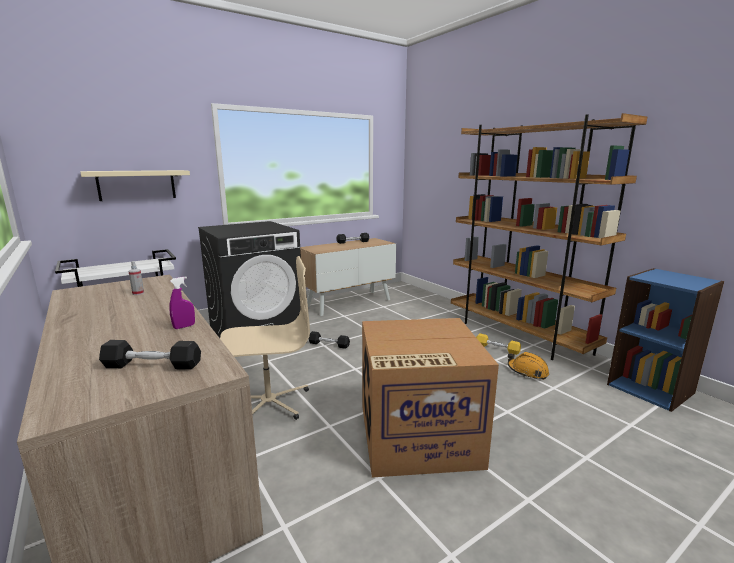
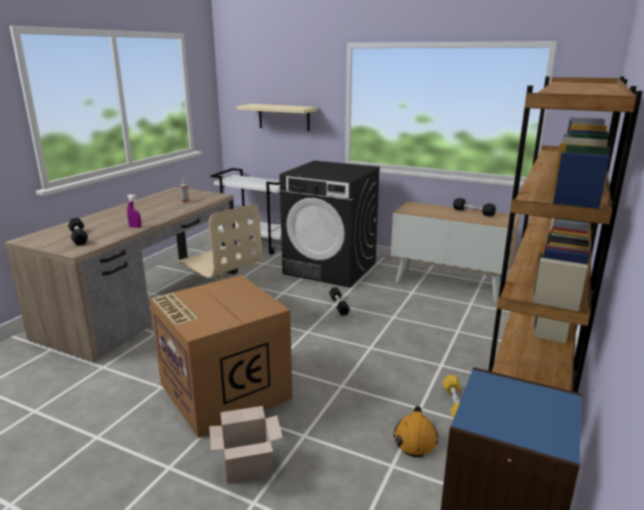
camera: 60 degrees right, 5 degrees up
(538, 448) = (248, 465): none -> cardboard box

